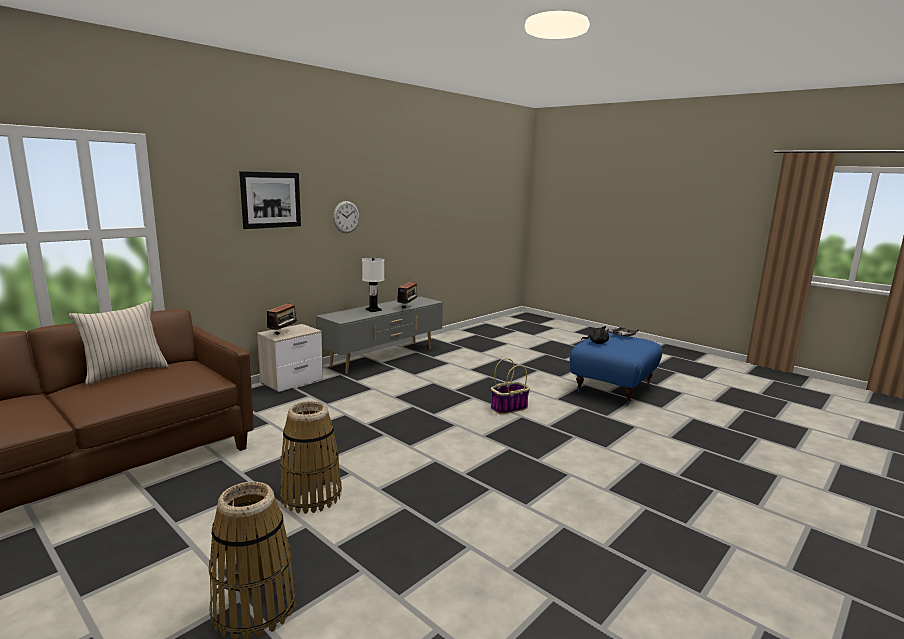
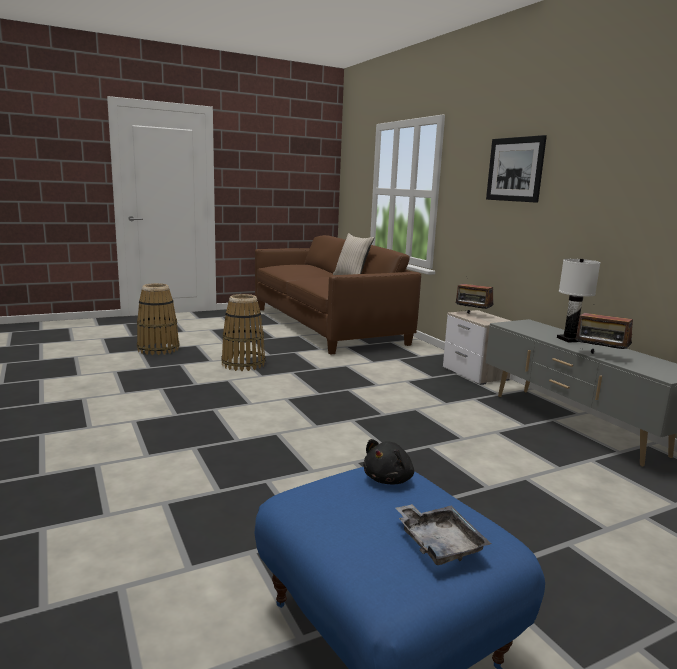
camera: 110 degrees right, 0 degrees up
(346, 217) = (599, 196): wall clock -> none
(509, 408) = (344, 469): basket -> none

